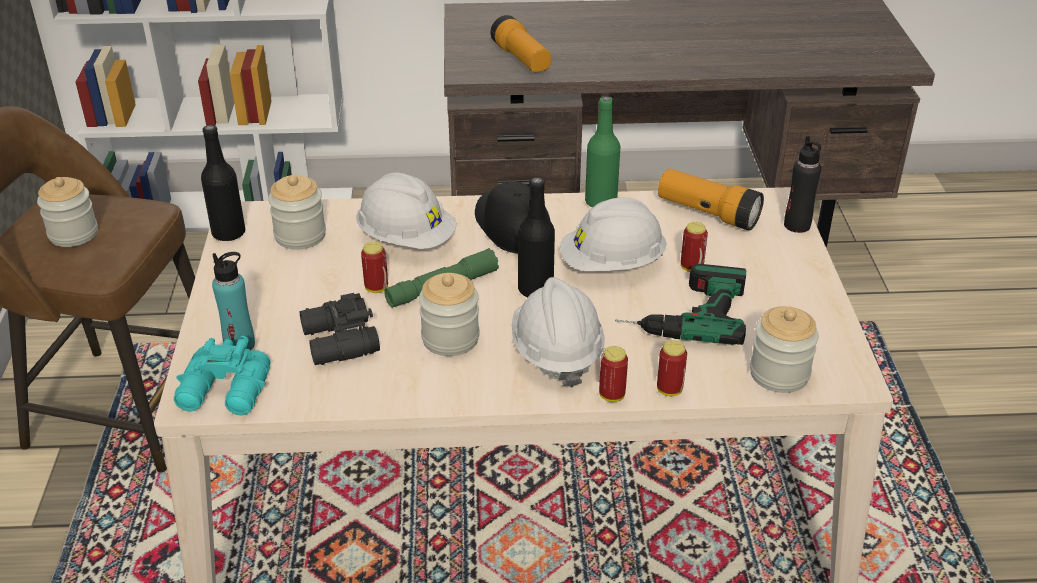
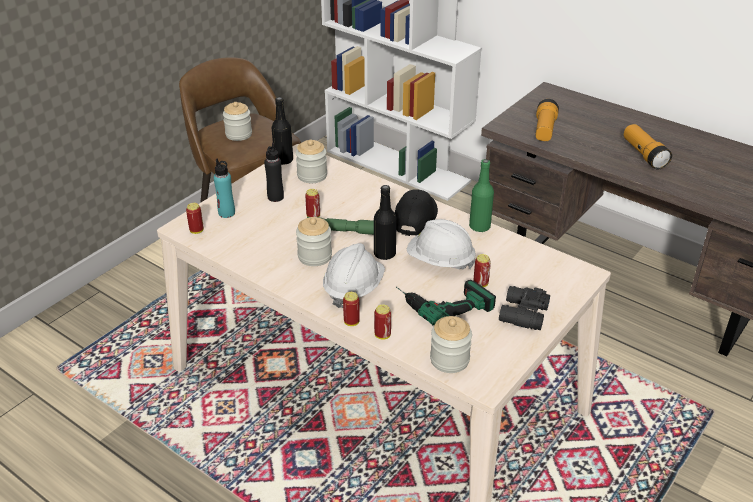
camera: 40 degrees right, 0 degrees up
(226, 393) = (196, 231): turquoise binoculars -> can
(338, 343) = (266, 233): black binoculars -> black binoculars (522, 314)
(406, 239) = (357, 200): white hard hat -> none
(707, 213) = (532, 260): flashlight -> flashlight (644, 155)
(797, 225) = (576, 292): black bottle -> black bottle (275, 197)

